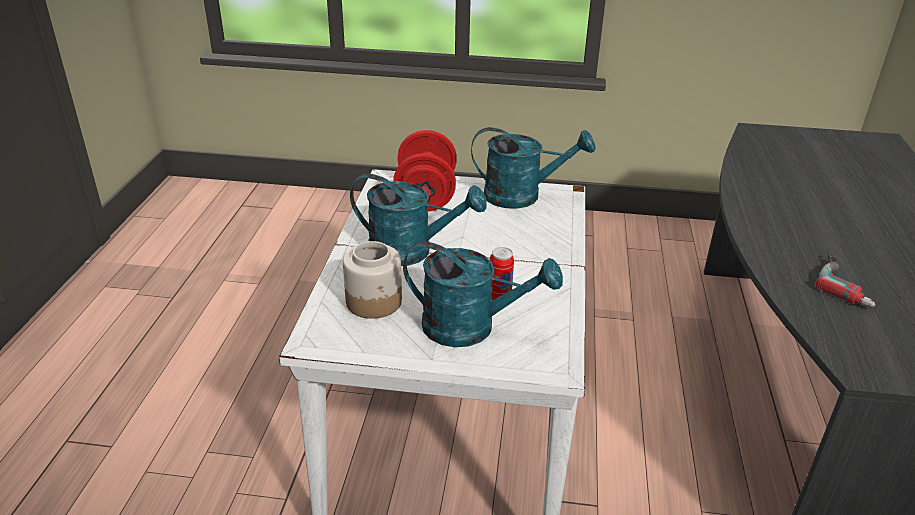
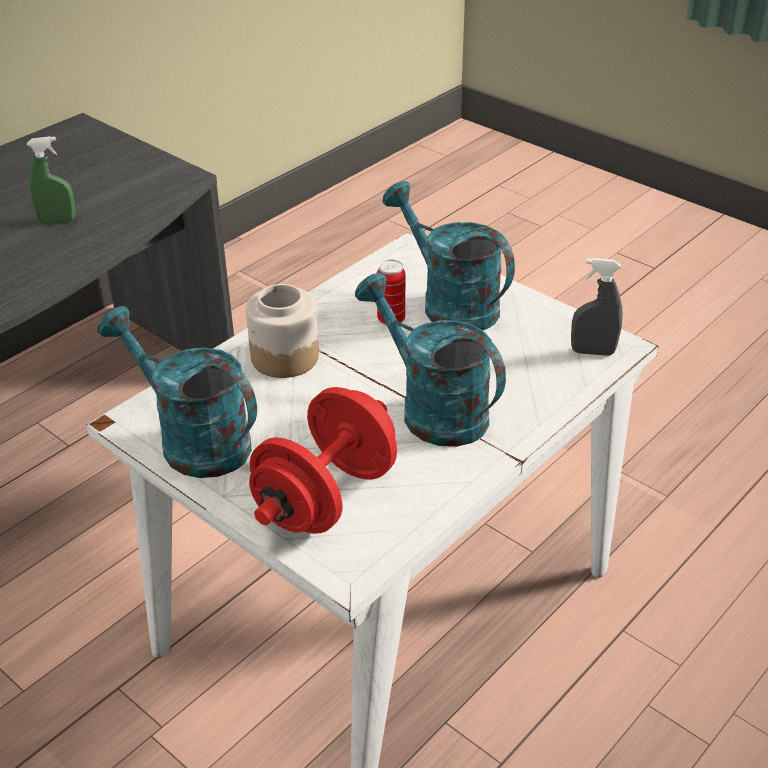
camera: 145 degrees left, 5 degrees up
(329, 328) = (592, 352): none -> grey spray bottle
(374, 302) = (526, 362): jar -> jar (284, 357)
(847, 284) = (57, 221): power drill -> green spray bottle

